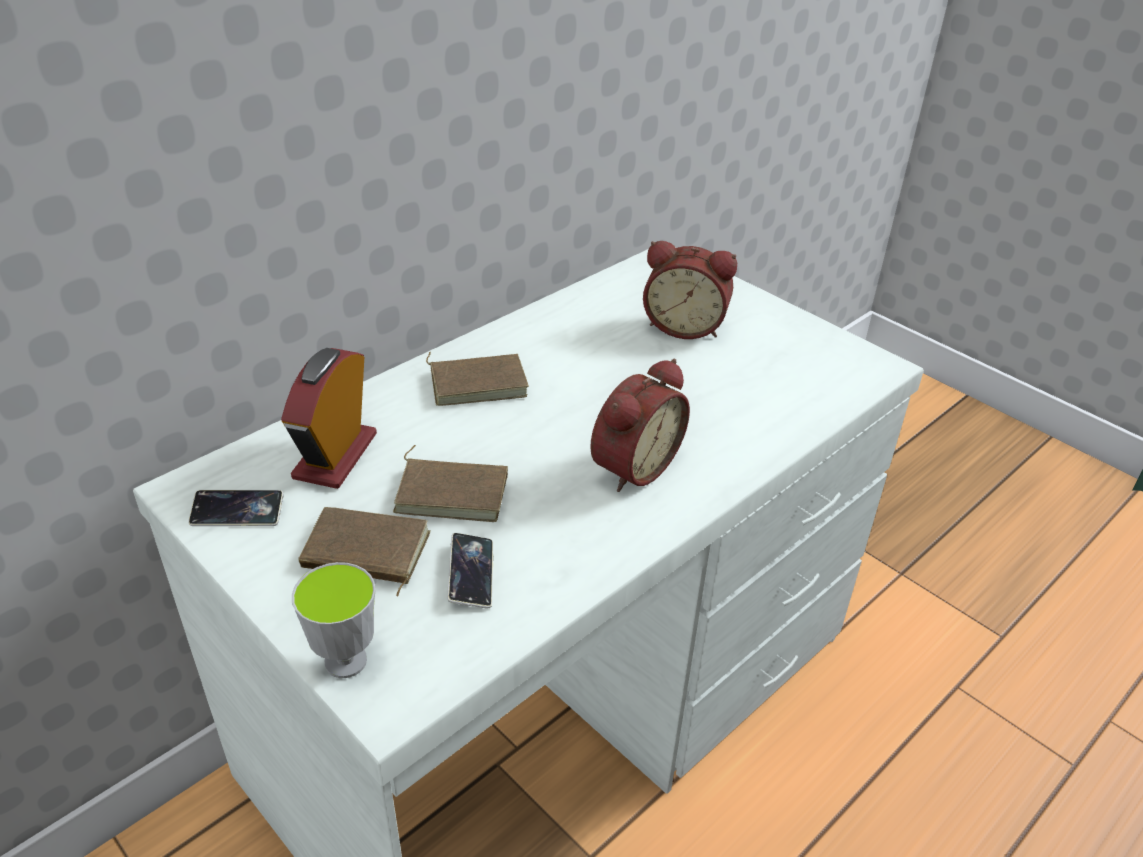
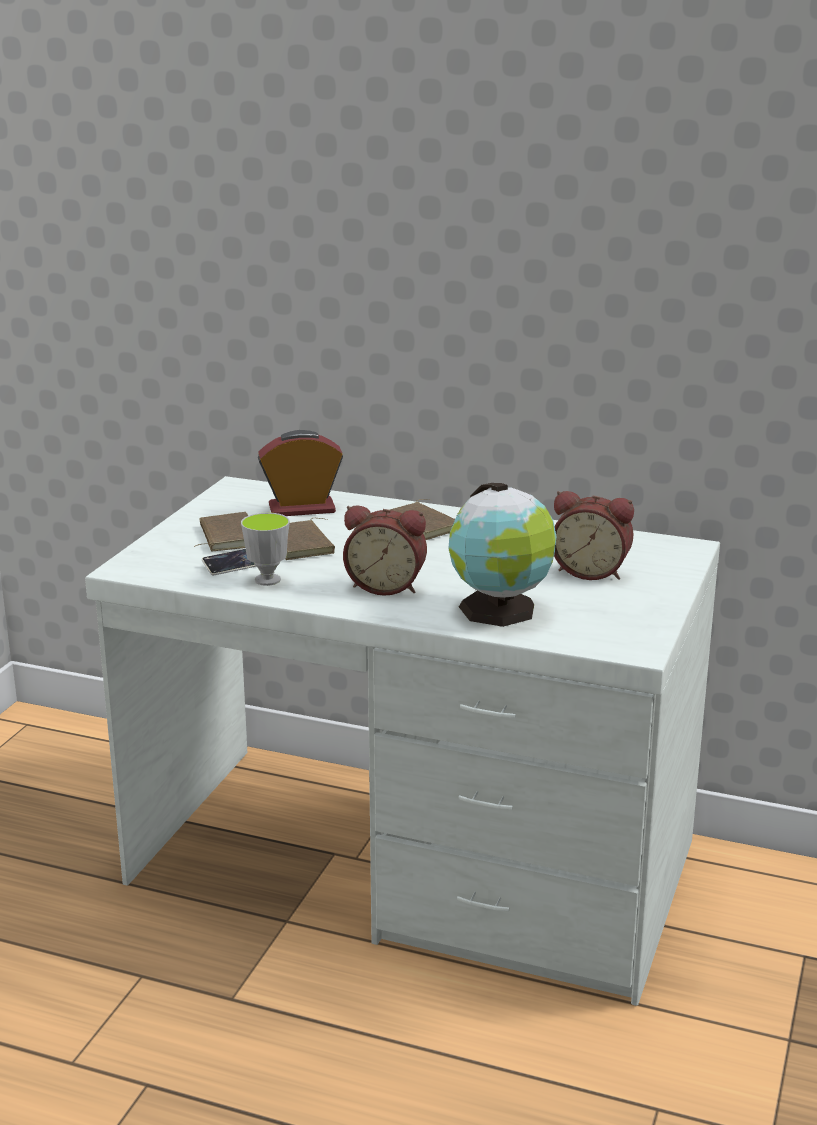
camera: 65 degrees right, 15 degrees down
(237, 513) = (229, 501): phone -> none
(346, 661) = (143, 553): cup -> cup (267, 580)
(685, 326) = (591, 571): alarm clock -> alarm clock turned 60 degrees counterclockwise
(747, 410) = (500, 611): none -> globe

